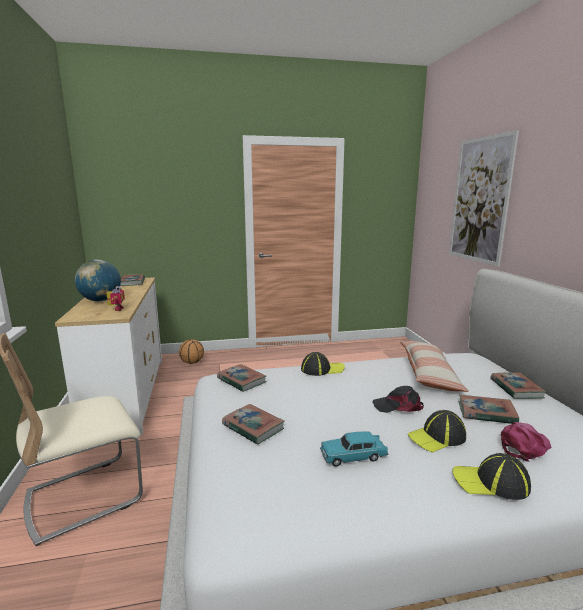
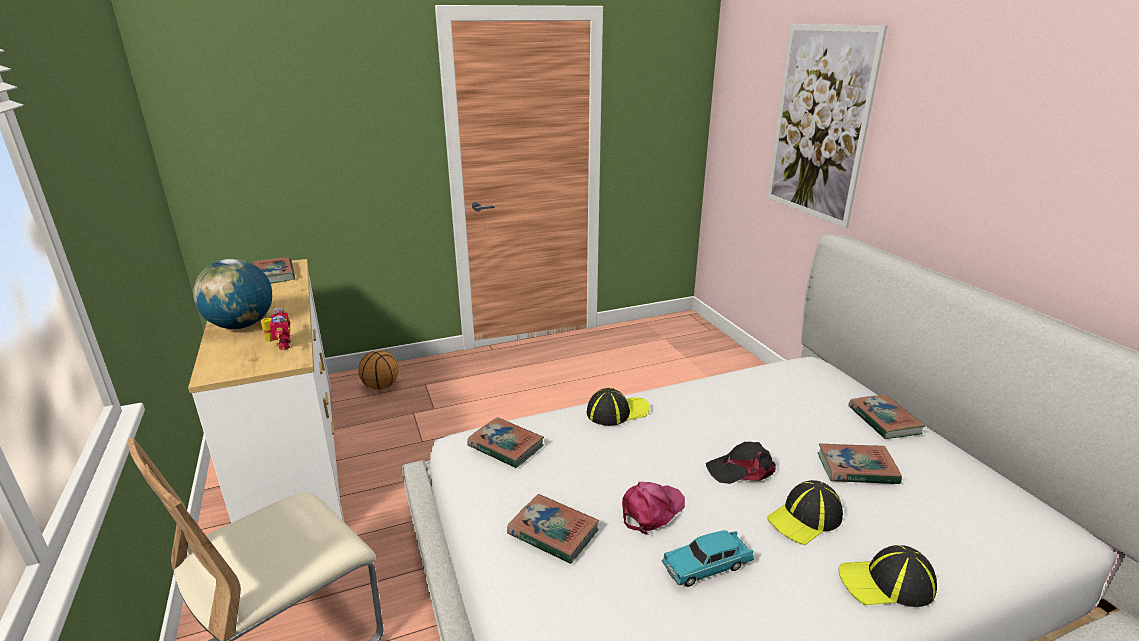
camera: 10 degrees left, 10 degrees up
(429, 374) = (767, 406): pillow -> none
(524, 446) = (914, 519): pink cap -> pink cap (652, 510)

